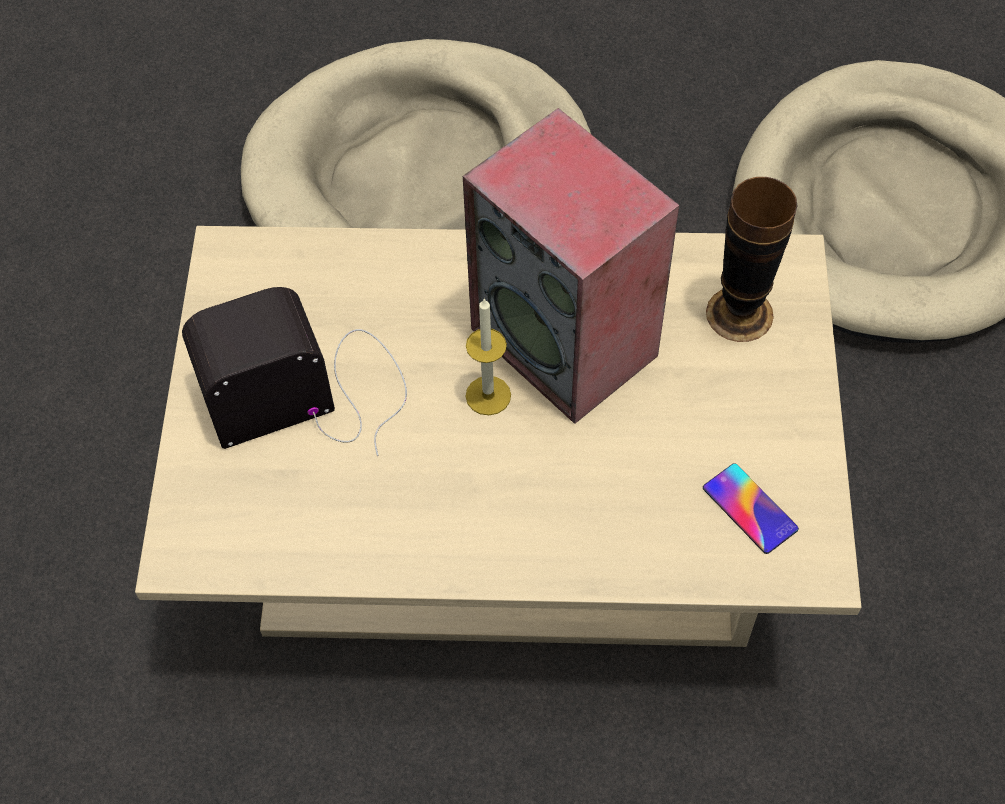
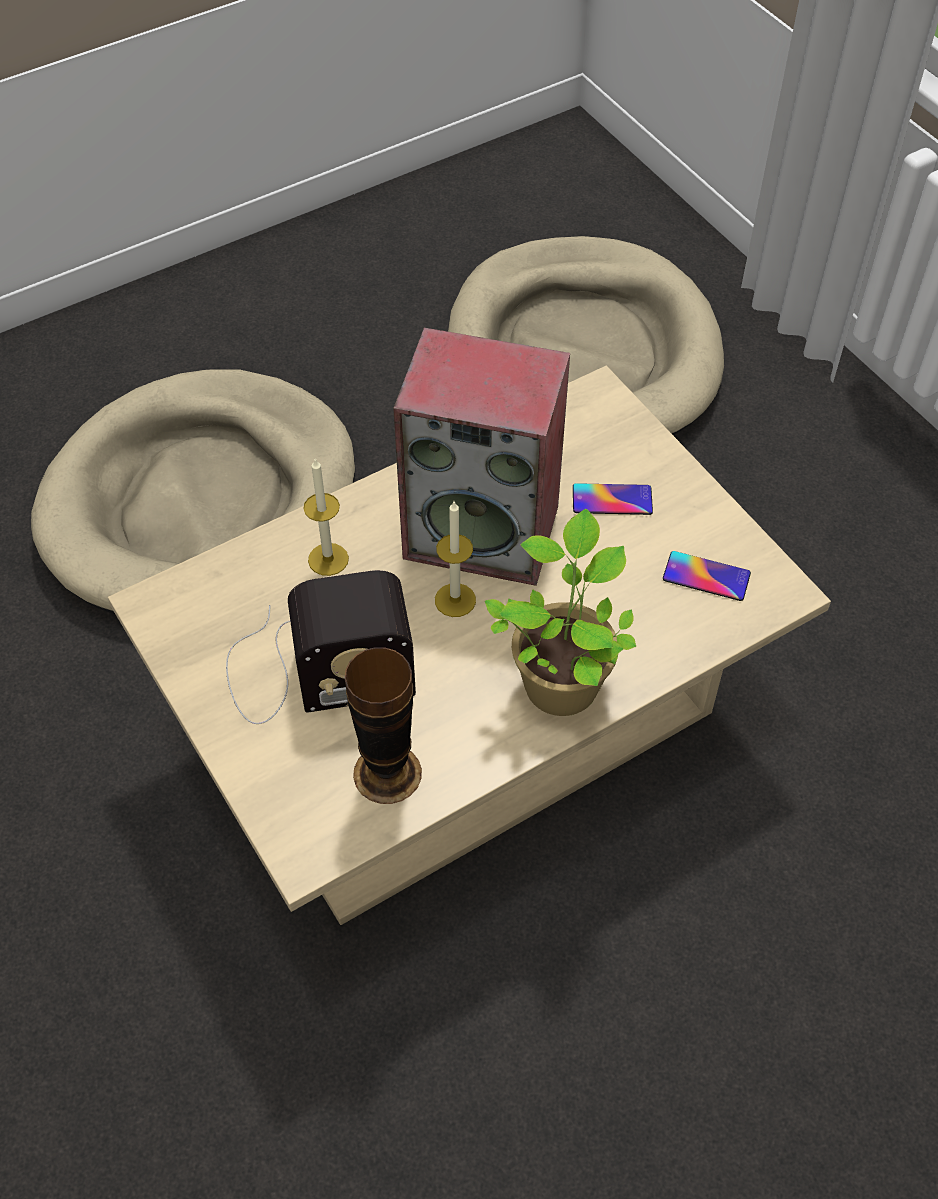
camera: 35 degrees left, 5 degrees down
(312, 392) = (313, 671): radio -> radio turned 135 degrees counterclockwise
(405, 292) = (328, 559): none -> candle
(525, 530) = (561, 680): none -> potted plant
(717, 378) = (612, 500): none -> phone
(739, 313) = (592, 447): vase -> vase (387, 773)

